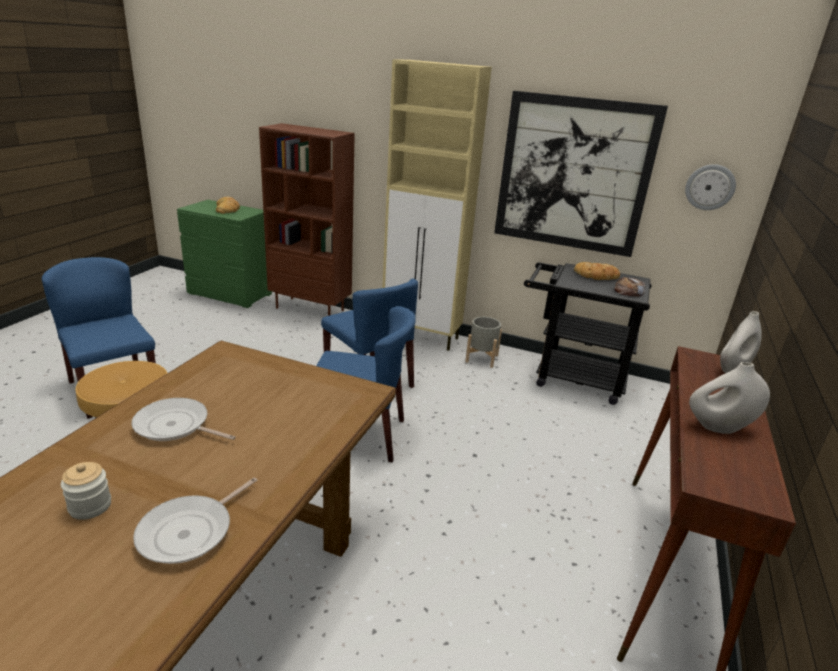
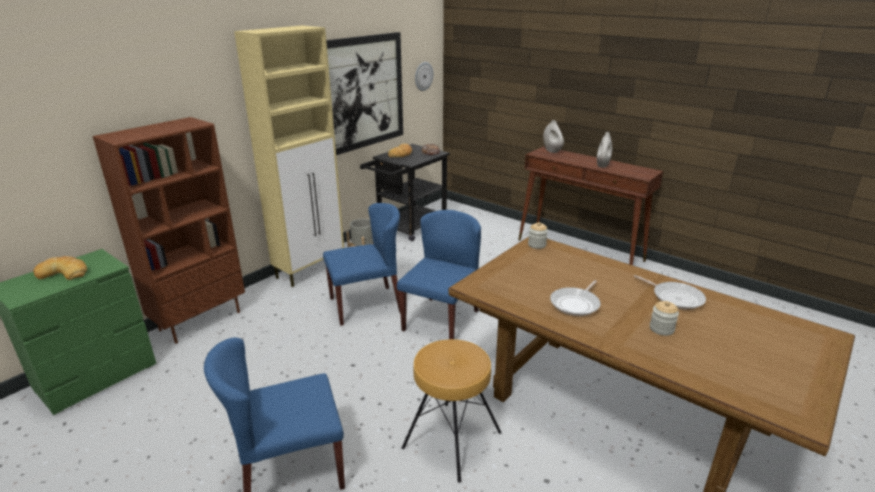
camera: 70 degrees left, 0 degrees up
(355, 391) = (537, 245): none -> jar

